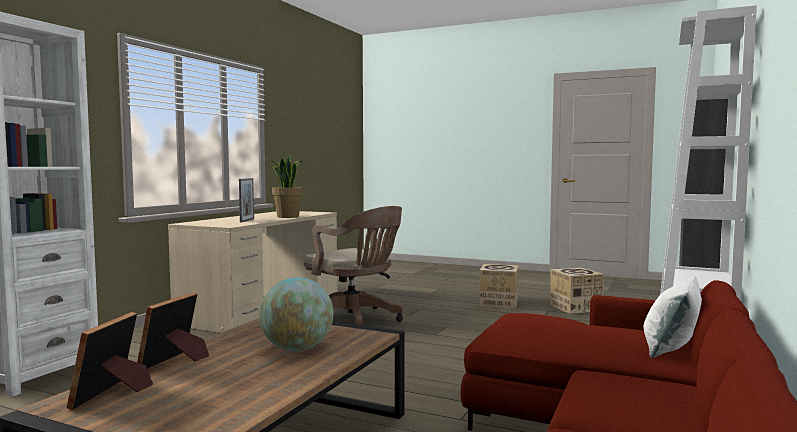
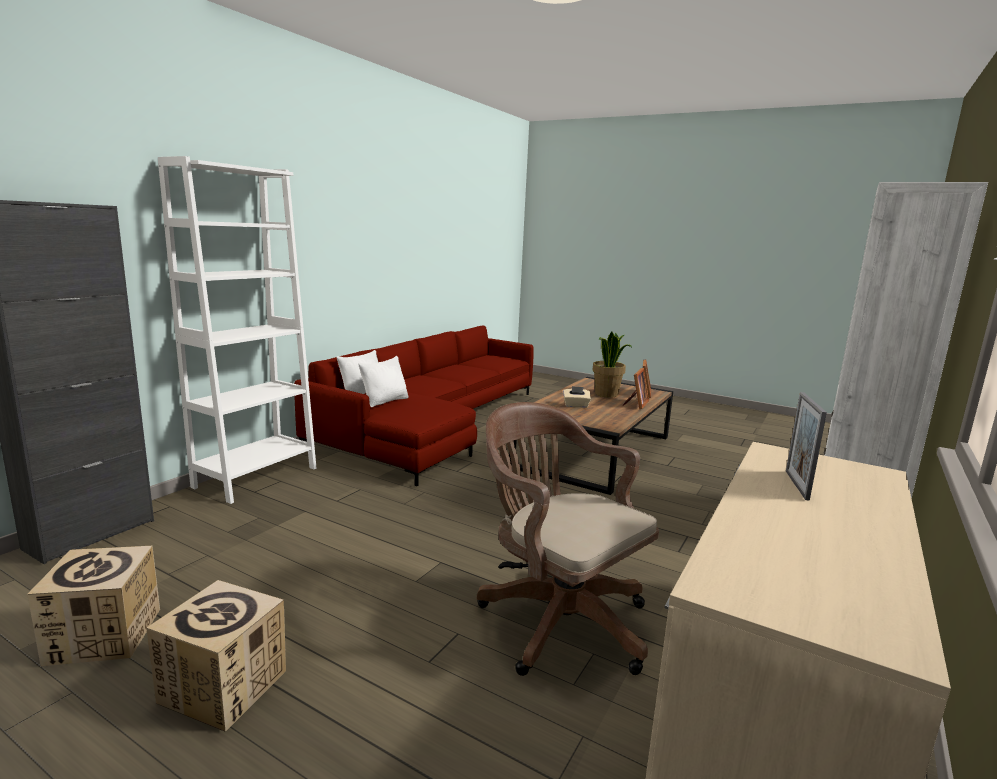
camera: 175 degrees left, 10 degrees up
(287, 216) = (755, 519): potted plant -> potted plant (607, 394)
(297, 349) = (576, 406): globe -> beige tissue box
(598, 331) = (385, 401): none -> white pillow

